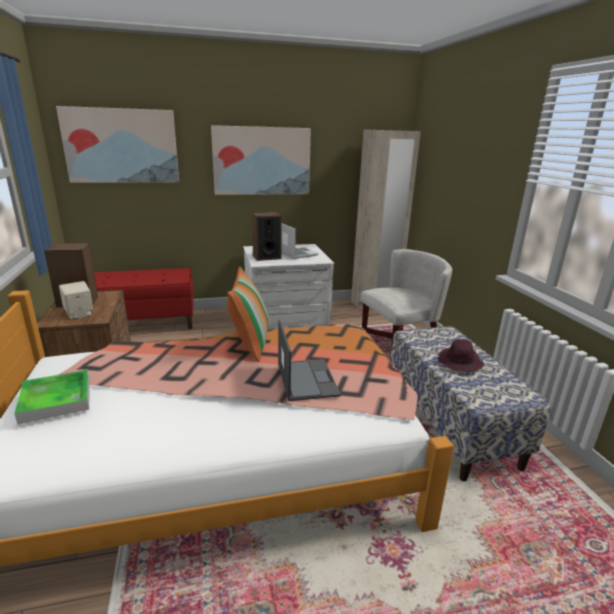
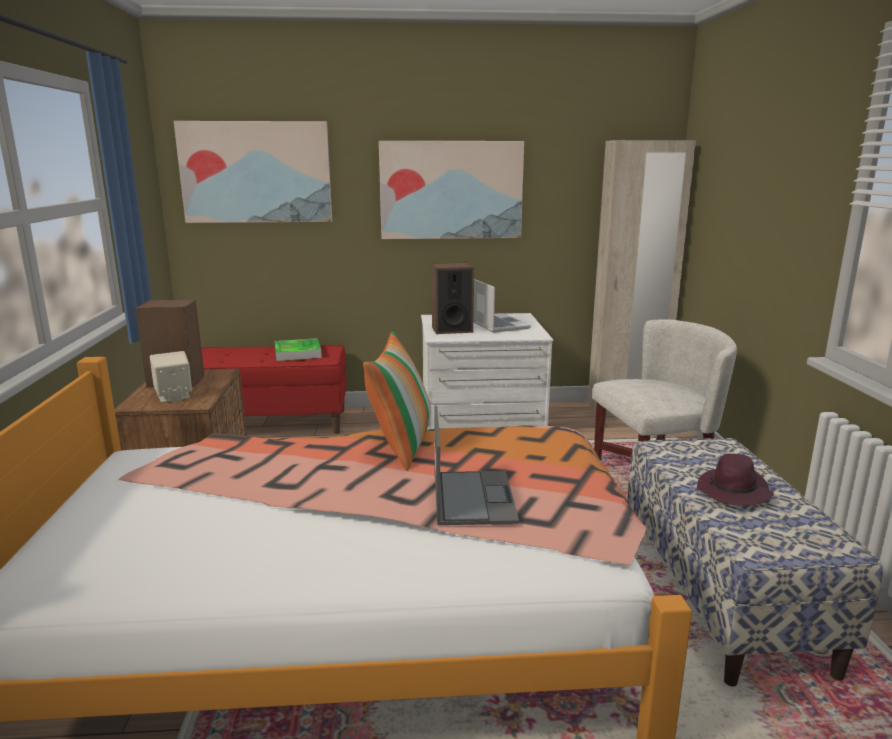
camera: 10 degrees right, 5 degrees down
(56, 399) = (118, 502): tray -> tray (298, 353)

